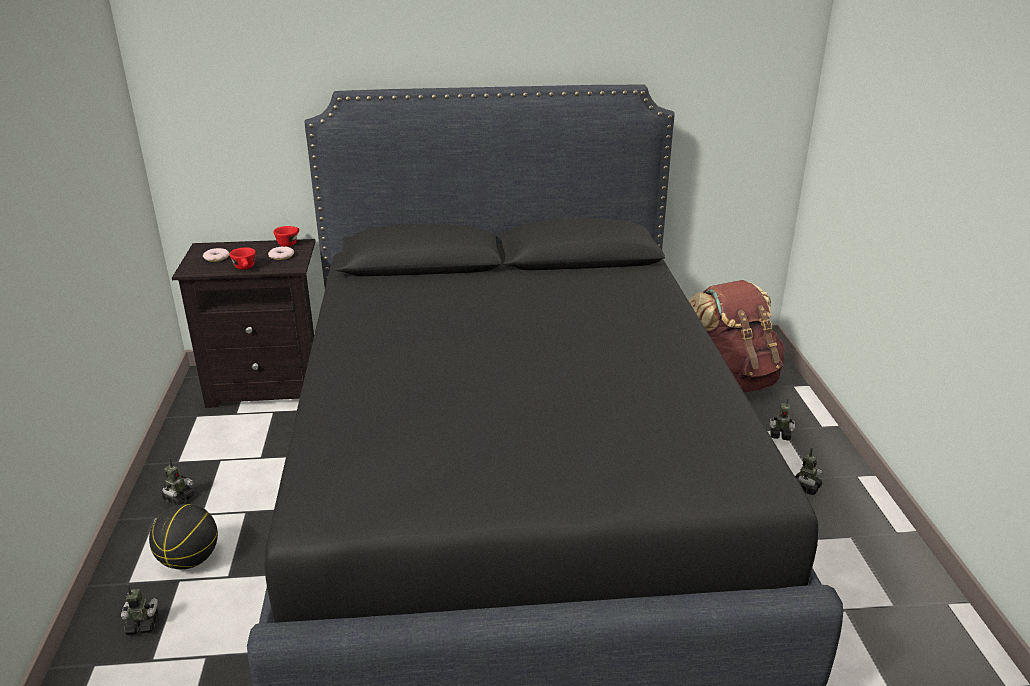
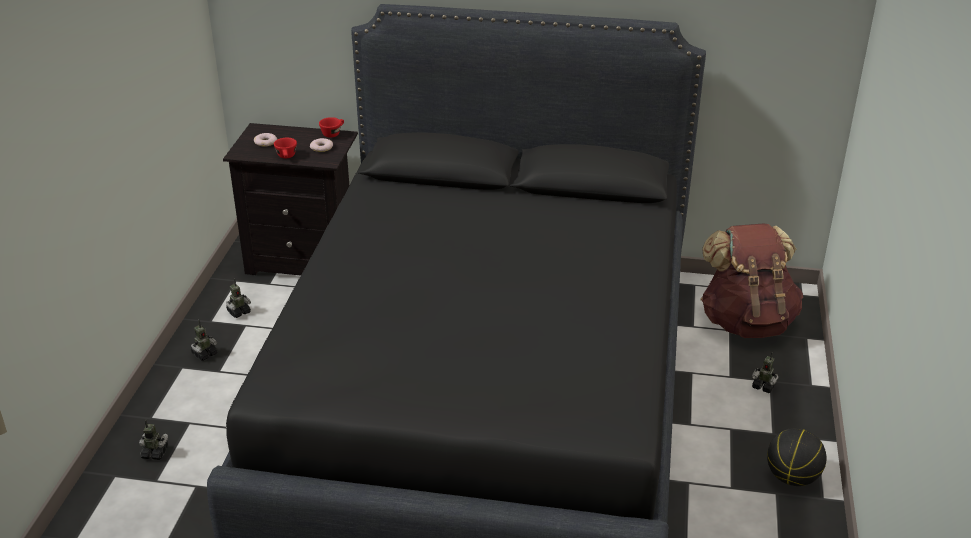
camera: 15 degrees right, 5 degrees up
(190, 560) = (201, 408): basketball -> basketball (792, 477)
(805, 487) = (759, 441): toy robot -> toy robot (239, 312)

